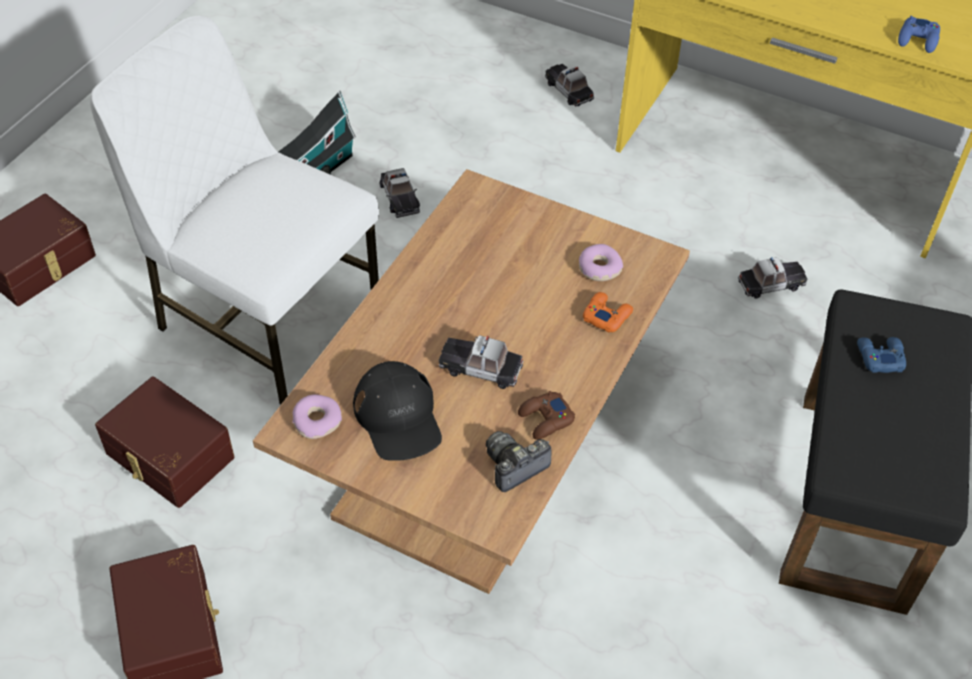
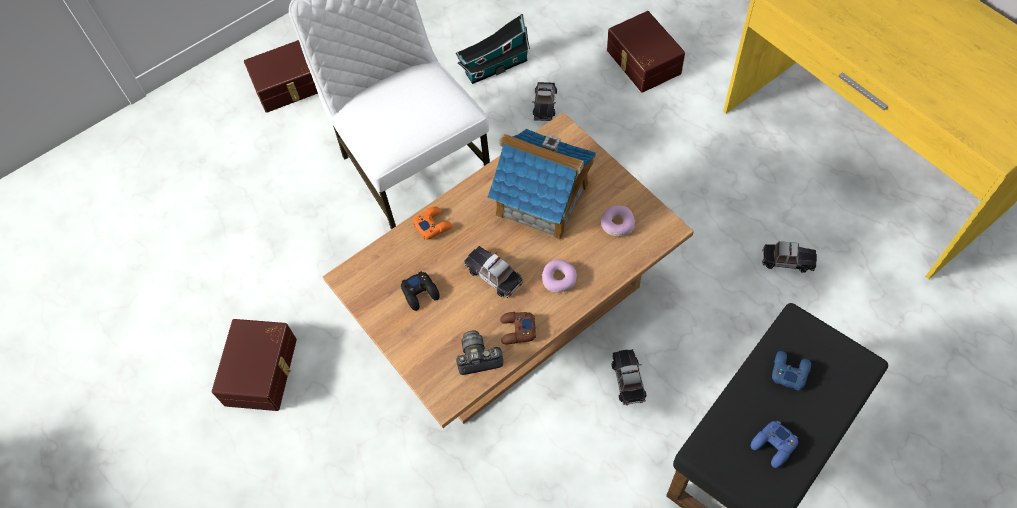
camera: 30 degrees right, 10 degrees up
(168, 457) = (309, 251): brown storage box -> brown storage box (642, 62)
(317, 421) = (368, 277): donut -> donut (559, 279)
(398, 417) = (420, 293): black cap -> black game controller
(496, 269) = (543, 200): none -> toy house
(569, 89) = (713, 48): toy car -> toy car (628, 379)
(606, 315) = (602, 264): orange game controller -> orange game controller (433, 225)
(918, 39) = (957, 113): blue game controller -> blue game controller (773, 446)

